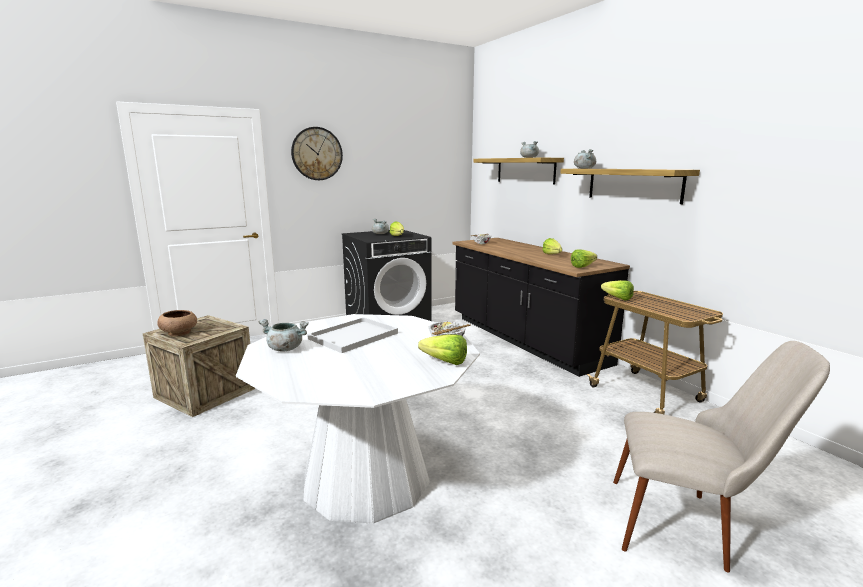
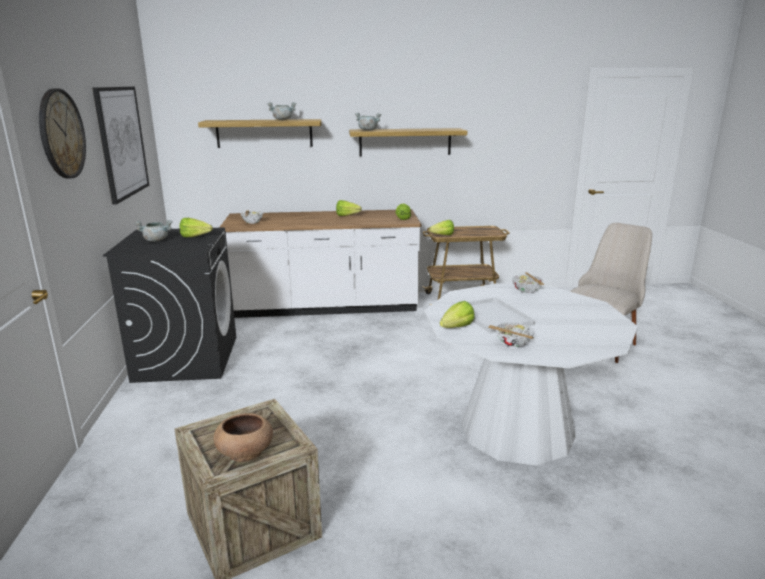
camera: 65 degrees left, 5 degrees up
(285, 349) = (513, 344): grey cooking pot -> bowl
(404, 168) = (122, 142): none -> picture
(441, 361) = (566, 298): lettuce -> lettuce (453, 329)
(524, 340) = (325, 307): black counter -> white counter

